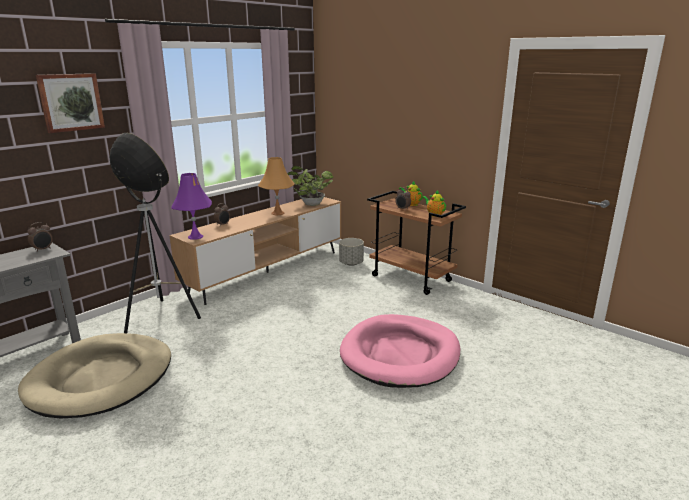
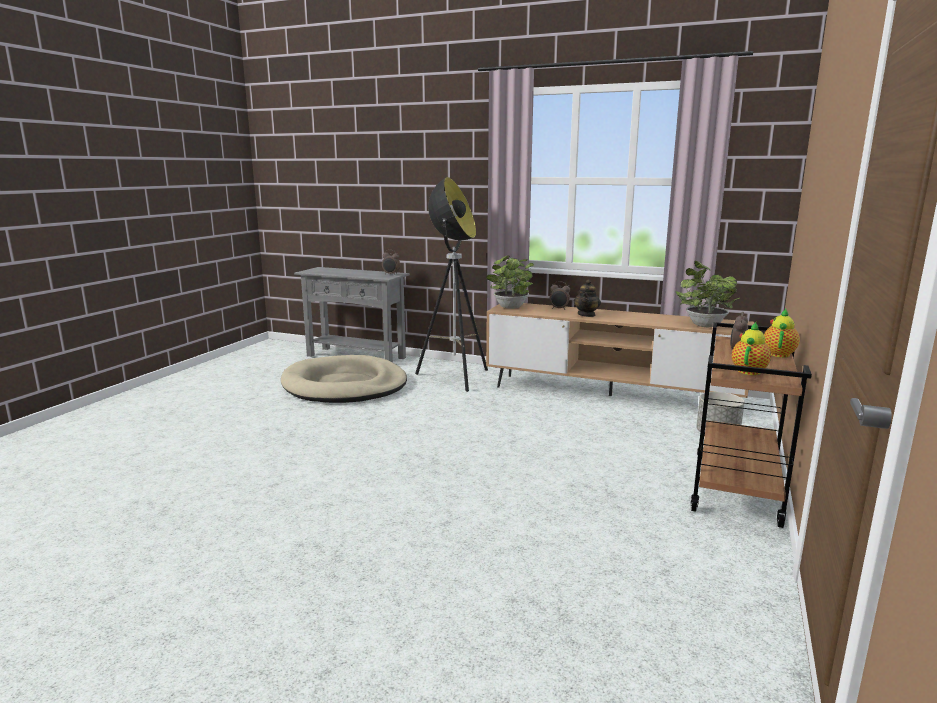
camera: 70 degrees right, 5 degrees down
(71, 102) = (447, 150): picture -> none
(195, 236) = (510, 307): purple table lamp -> potted plant
(251, 221) = (586, 315): none -> teapot
(277, 213) = (637, 318): orange table lamp -> none
(400, 354) = (477, 512): pink dog bed -> none

